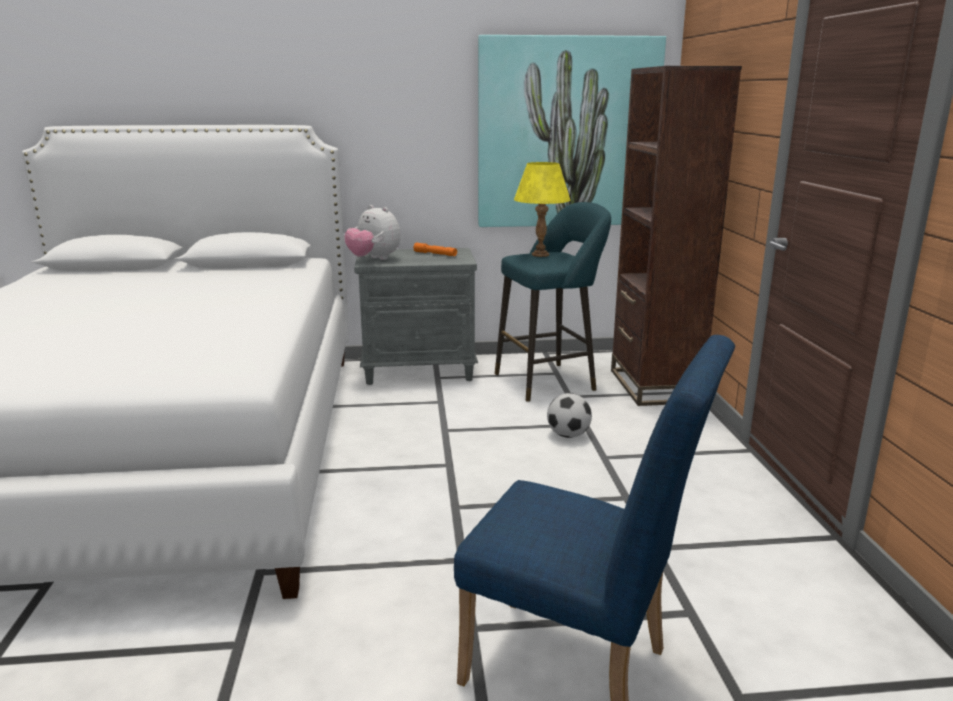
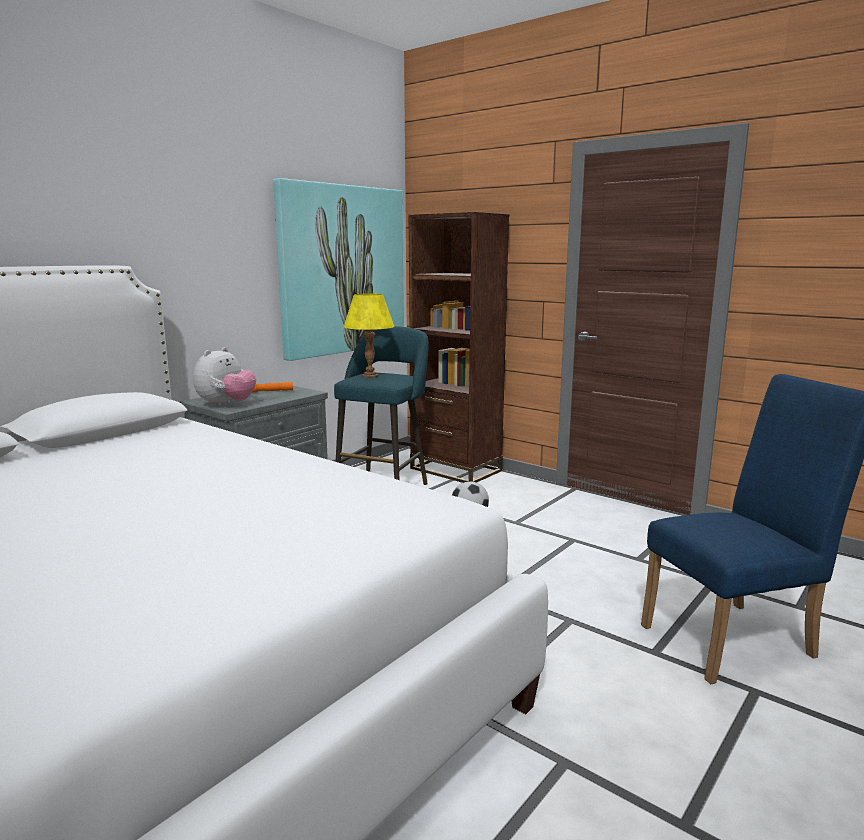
camera: 45 degrees left, 5 degrees down
(374, 259) = (226, 405): plush toy -> plush toy turned 60 degrees counterclockwise

